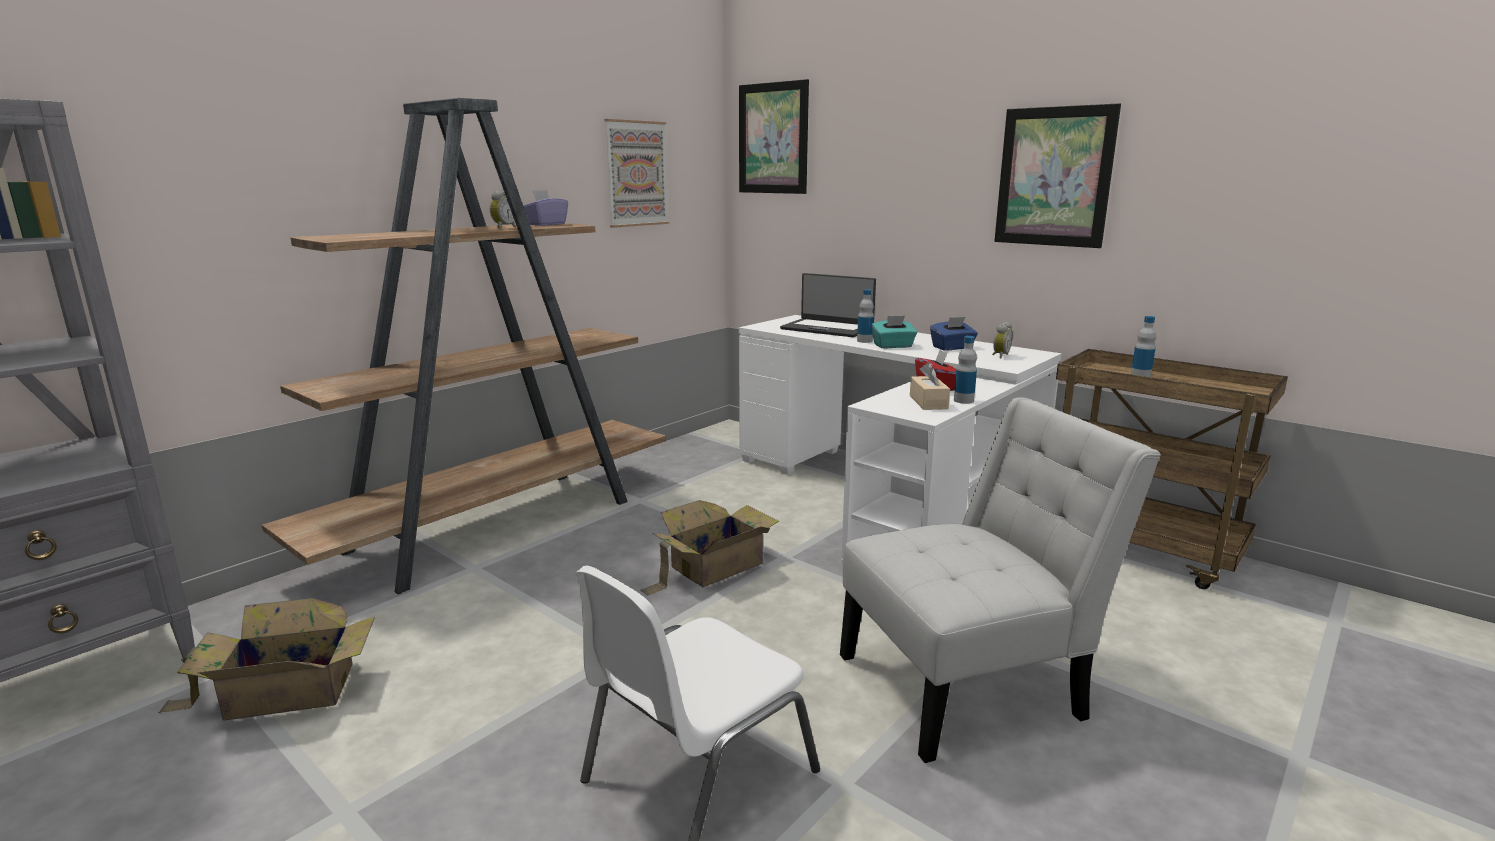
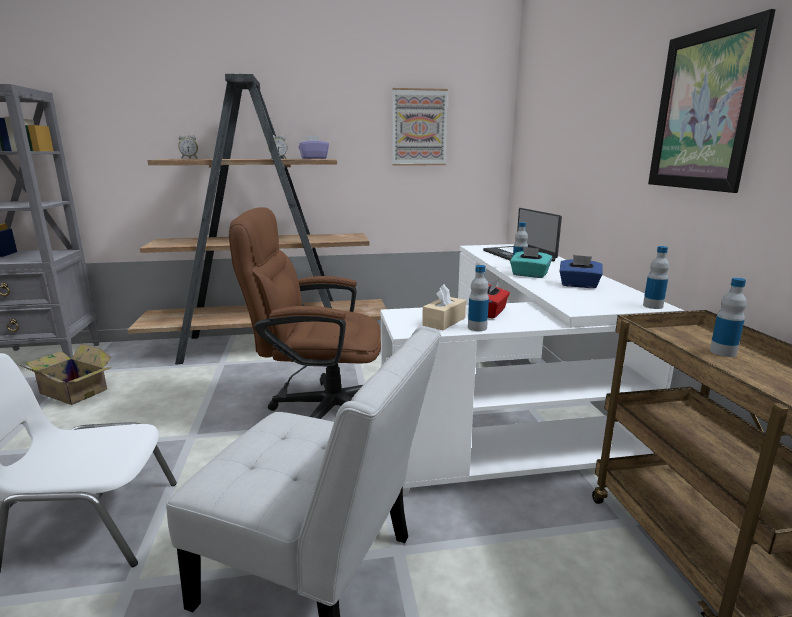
camera: 40 degrees right, 0 degrees up
(713, 566) = (320, 409): cardboard box -> brown office chair
(773, 138) = (533, 97): picture -> none
(999, 356) = (603, 299): alarm clock -> alarm clock (189, 158)
(1039, 354) = (653, 306): none -> bottle

